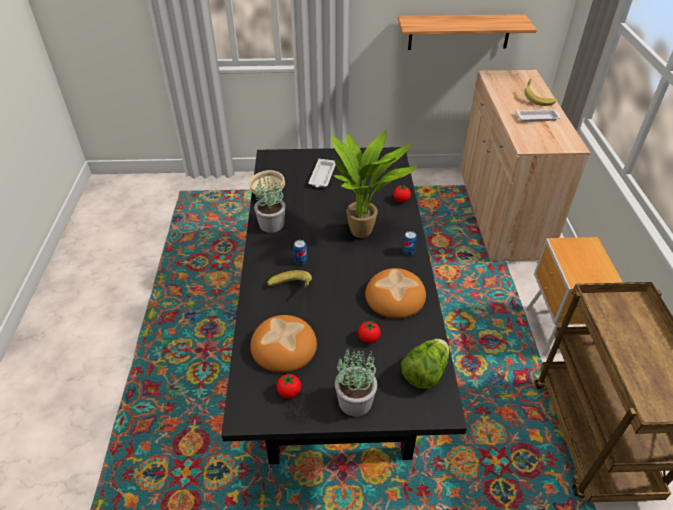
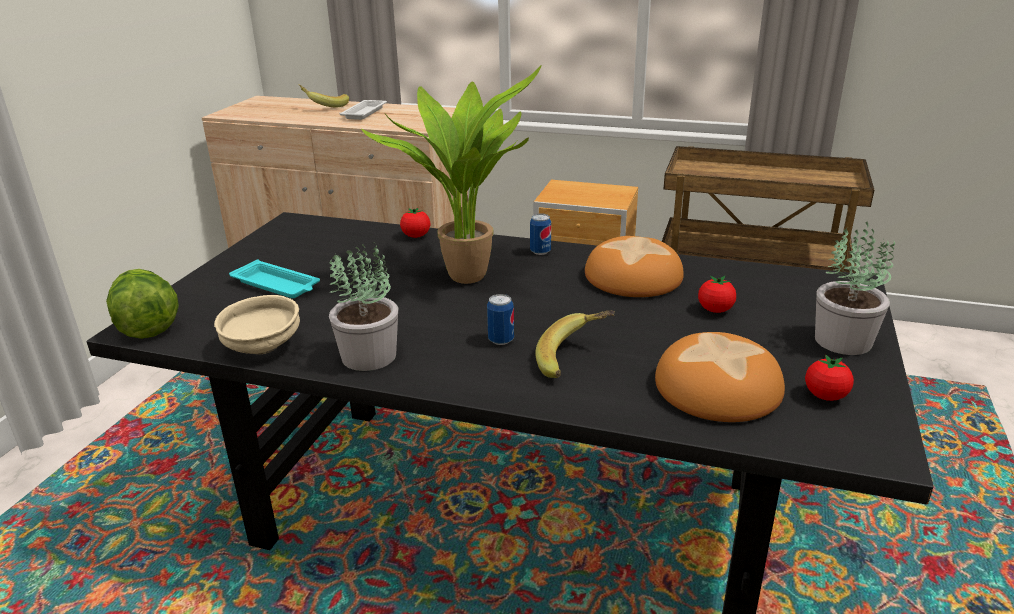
camera: 70 degrees left, 15 degrees down
(322, 176) = (277, 285): white tray -> turquoise tray
(425, 373) = (789, 283): lettuce -> lettuce (146, 326)
(459, 32) = (149, 65): shelf -> none

